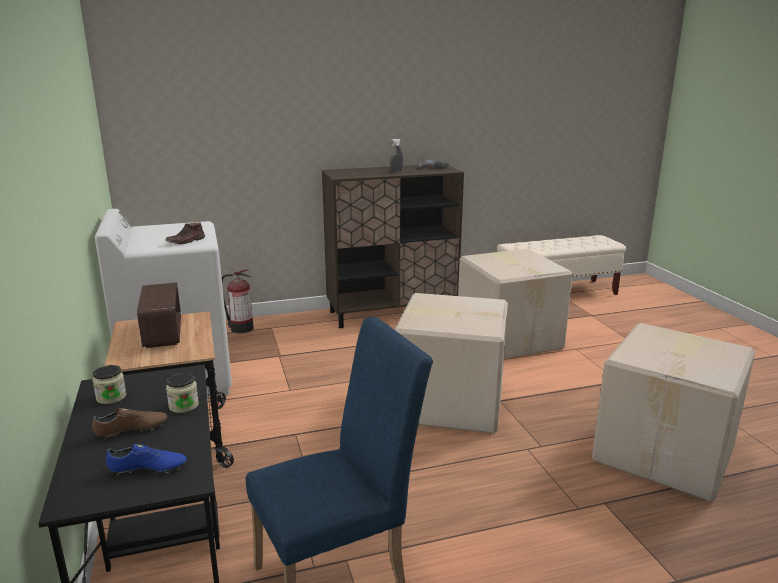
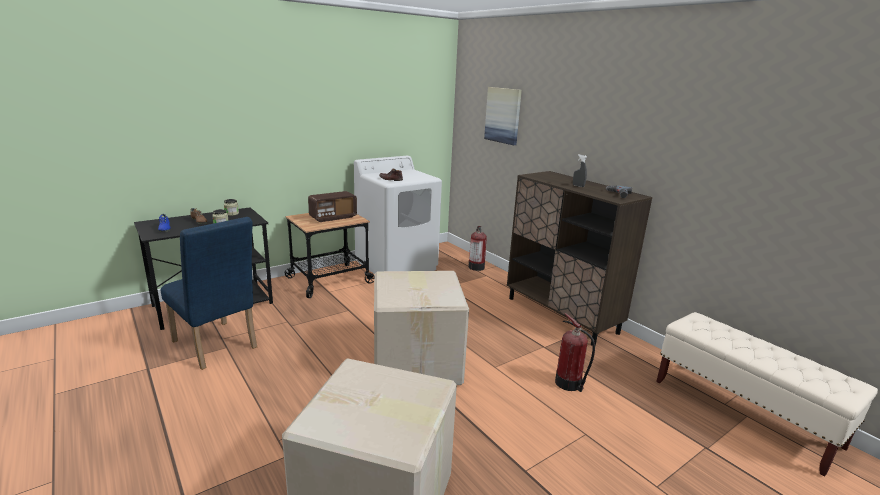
camera: 70 degrees right, 0 degrees up
(220, 117) = (503, 115): none -> picture
(509, 338) = (569, 384): cardboard box -> fire extinguisher

